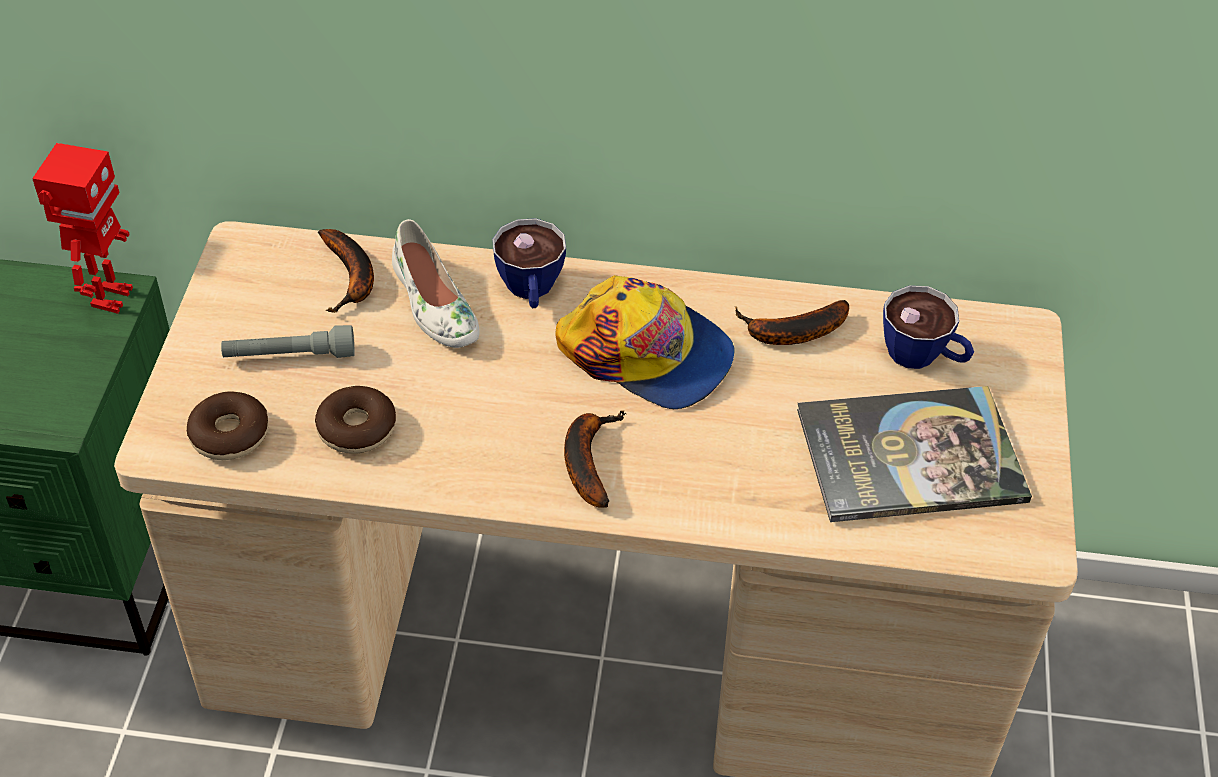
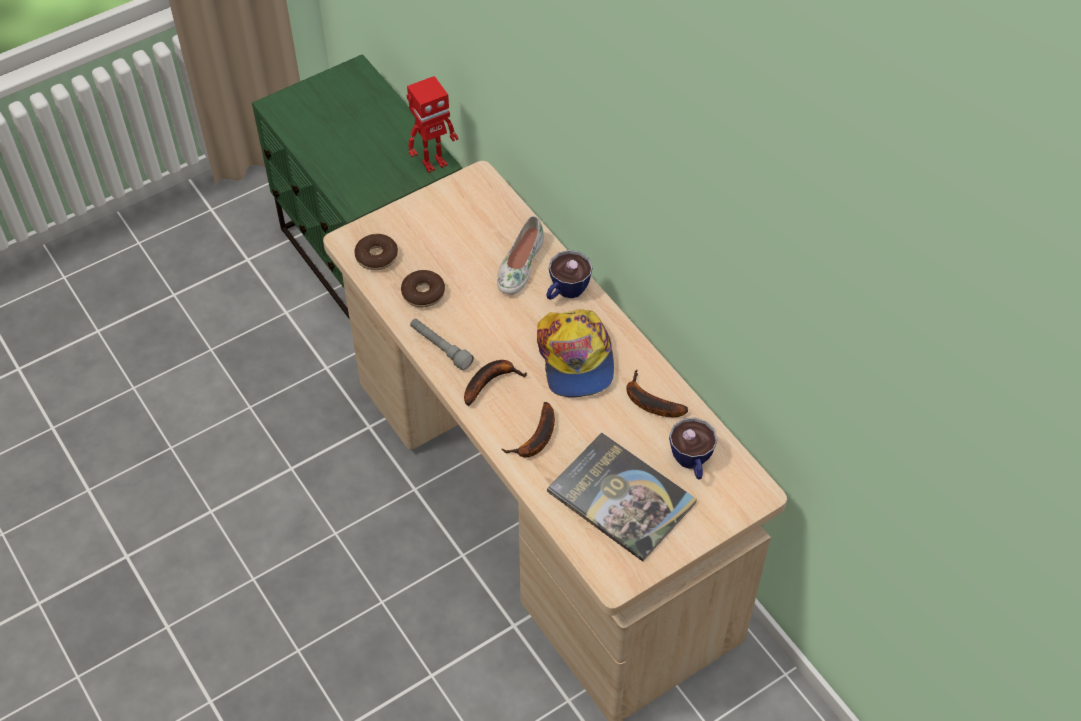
camera: 50 degrees right, 5 degrees up
(289, 356) = (437, 242): grey flashlight -> grey flashlight (440, 348)
(351, 277) = (503, 226): banana -> banana (536, 439)

